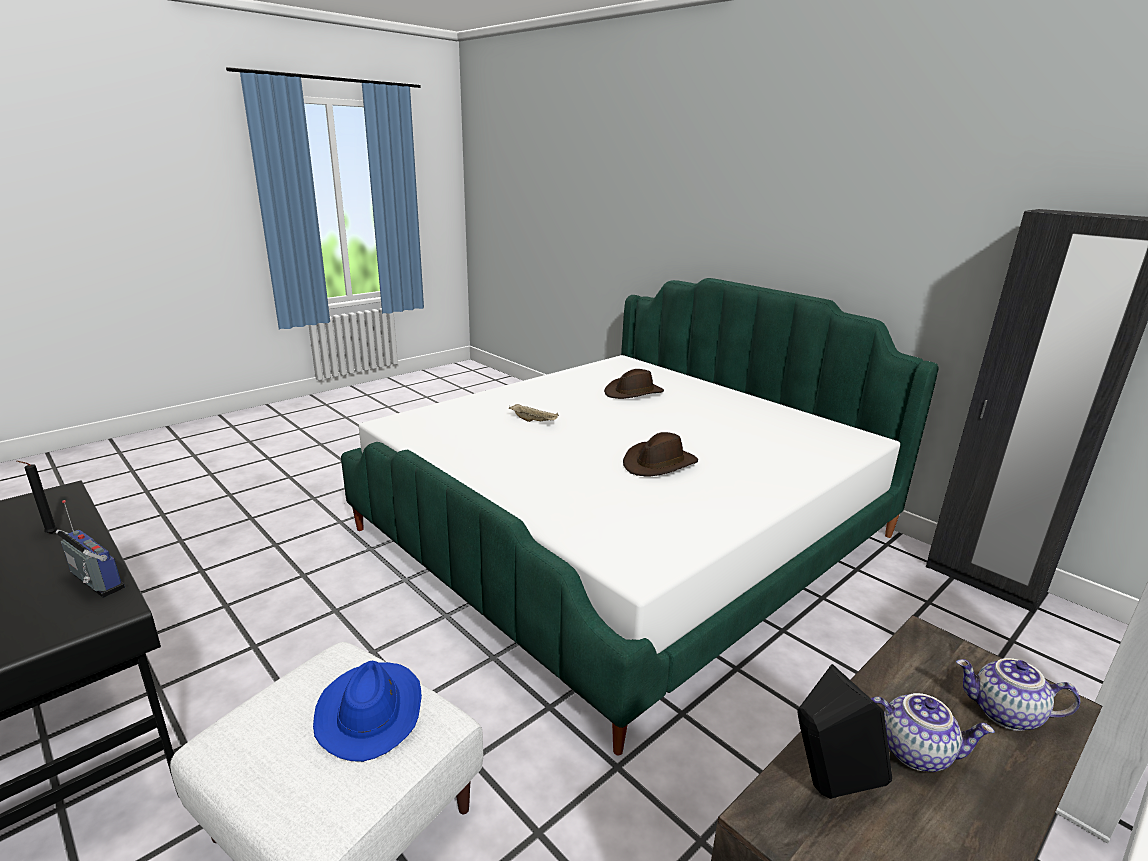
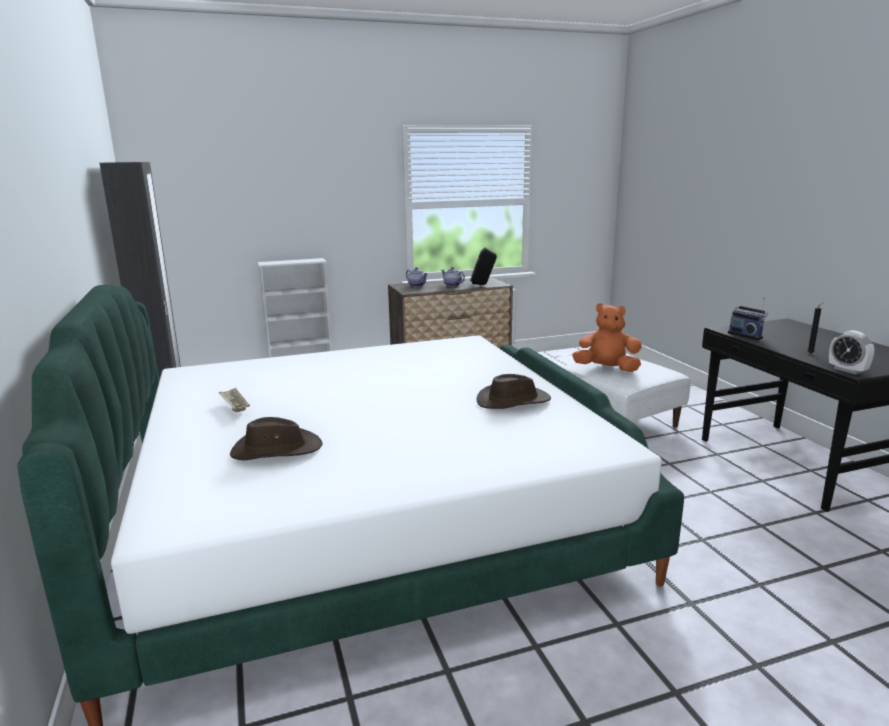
camera: 155 degrees left, 5 degrees down
(62, 496) = (847, 370): none -> alarm clock
(370, 711) = (606, 369): blue hat -> orange plush toy
(534, 421) = (447, 427): beige tray -> beige tray (234, 408)
(659, 464) = (382, 377): brown hat -> brown hat (513, 401)

